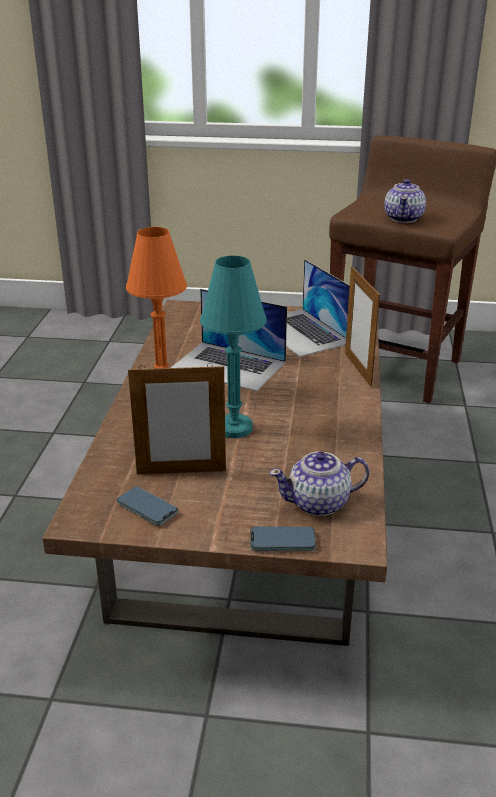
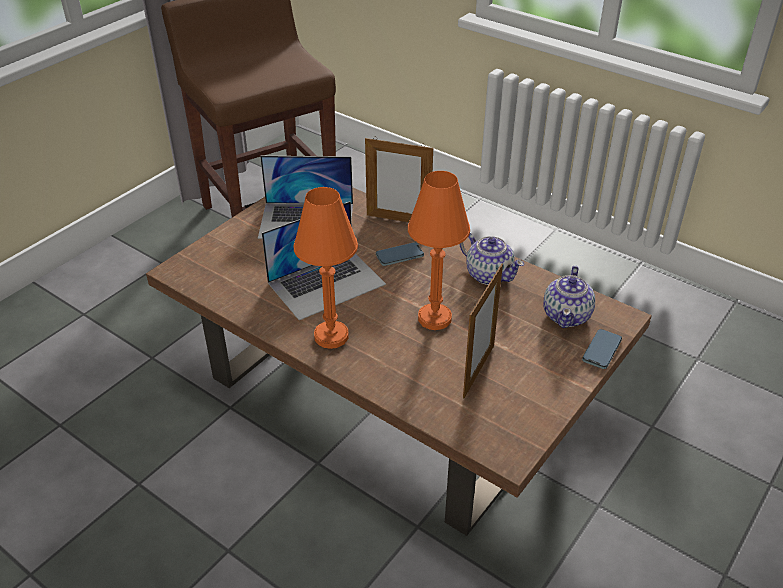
camera: 60 degrees left, 10 degrees up
(147, 508) = (517, 408): phone -> phone (399, 256)
(234, 428) = (434, 318): turquoise table lamp -> orange table lamp
(404, 218) = (270, 76): teapot -> teapot (488, 274)

